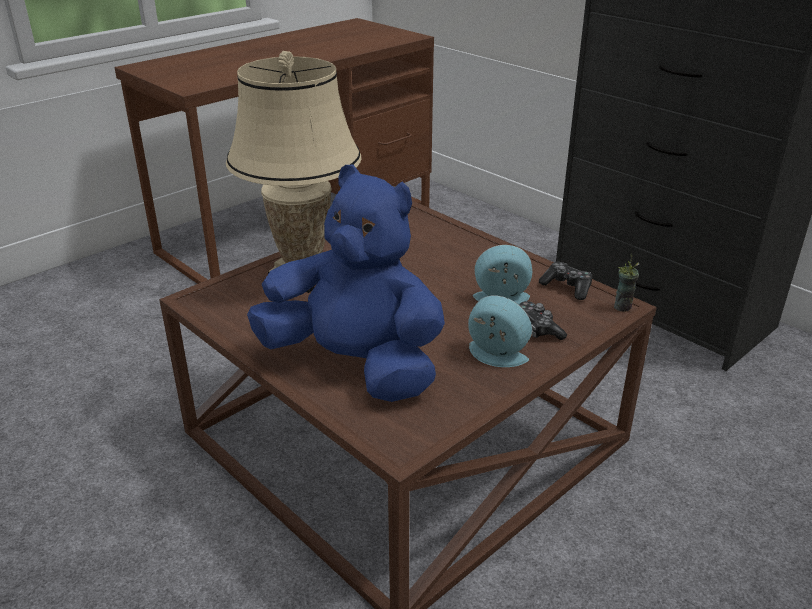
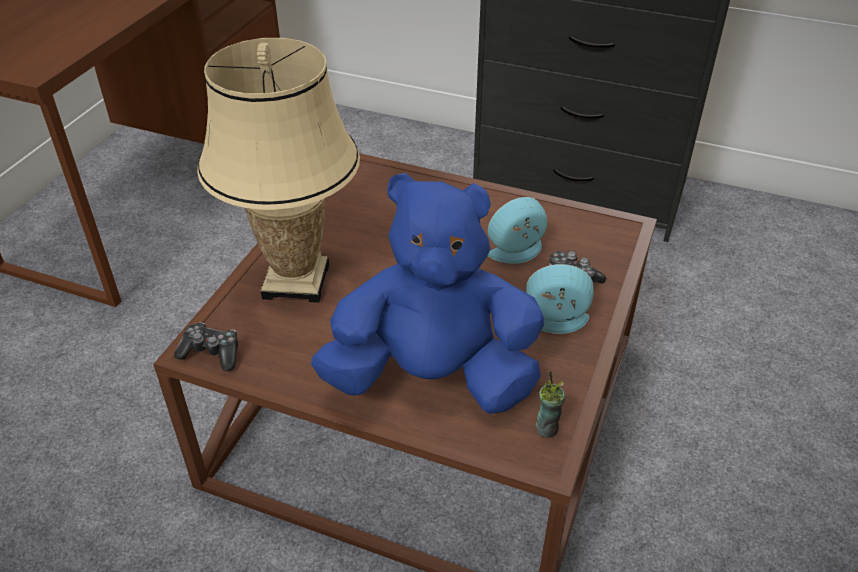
camera: 25 degrees left, 10 degrees up
(567, 287) = (567, 219): game controller -> game controller (211, 353)
(622, 307) = (630, 228): cup -> cup (547, 428)

